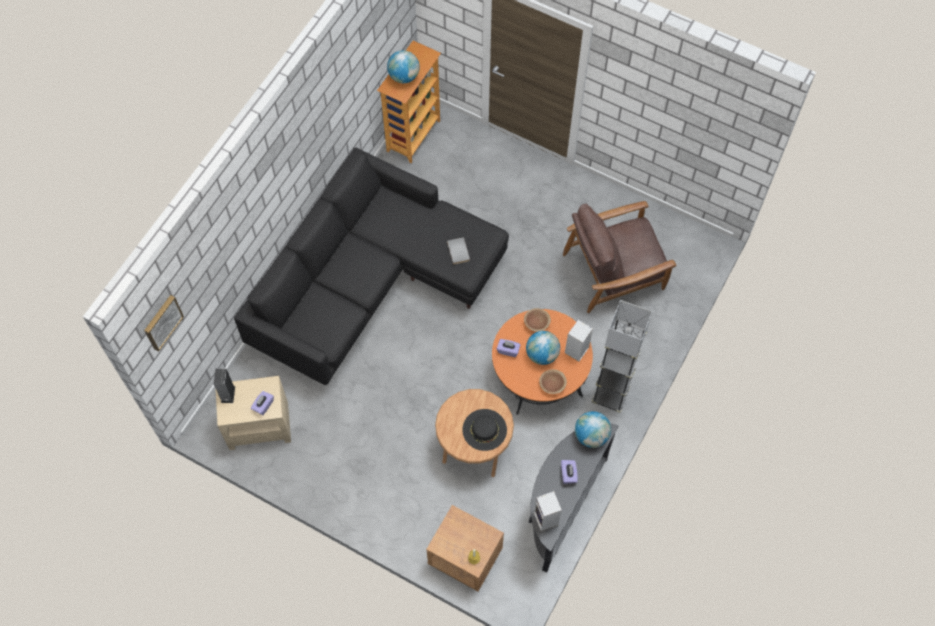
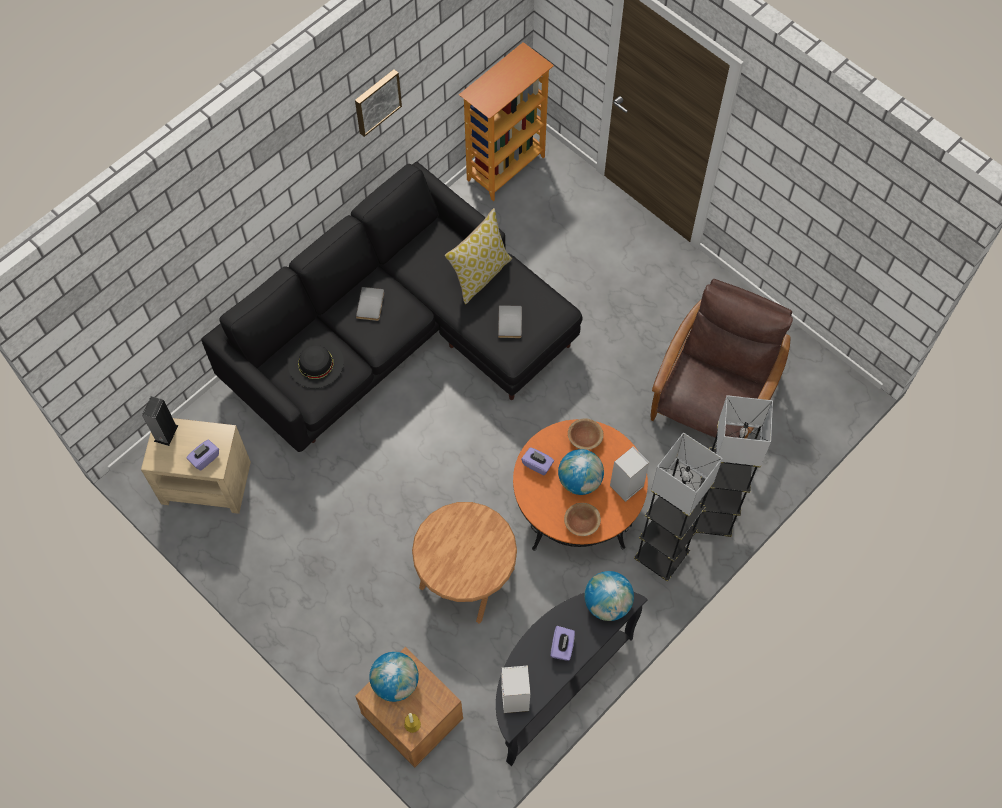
camera: 15 degrees right, 0 degrees up
(162, 322) = (80, 319): picture -> picture (376, 101)
(351, 262) = (371, 305): none -> grey book
(404, 76) = (498, 84): globe -> globe (395, 682)
(425, 221) = (480, 274): none -> pillow
(484, 429) = (475, 559): black hat -> black hat (316, 363)
(615, 271) = (713, 397): brown armchair -> brown armchair turned 120 degrees clockwise
(638, 359) = (711, 518): none -> grey floor lamp

